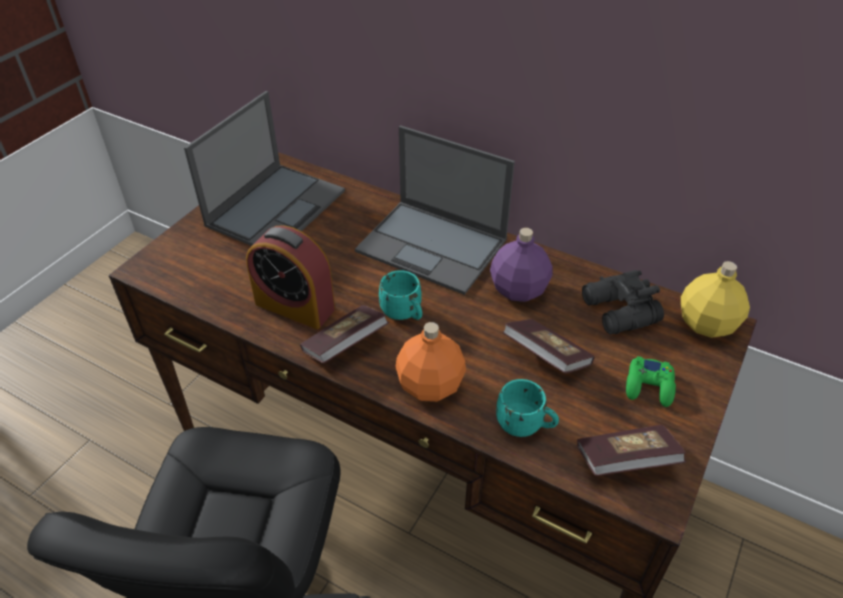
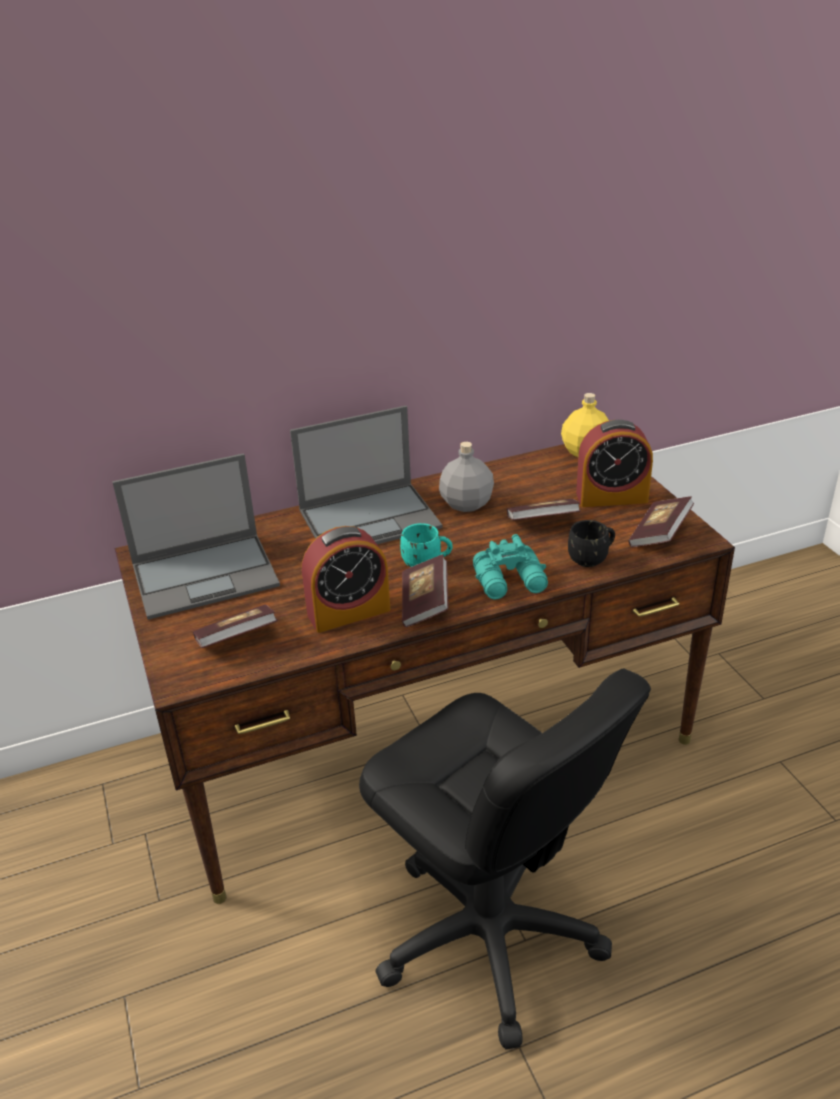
camera: 50 degrees left, 10 degrees down
(212, 267) = (237, 640): none -> book
(277, 207) = (206, 575): laptop -> laptop turned 90 degrees clockwise
(429, 385) = (511, 582): orange bottle -> turquoise binoculars
(519, 290) = (467, 504): purple bottle -> grey bottle
(525, 425) = (592, 558): turquoise mug -> black mug
(618, 312) = (537, 477): black binoculars -> none
(649, 386) = (611, 497): green game controller -> alarm clock

